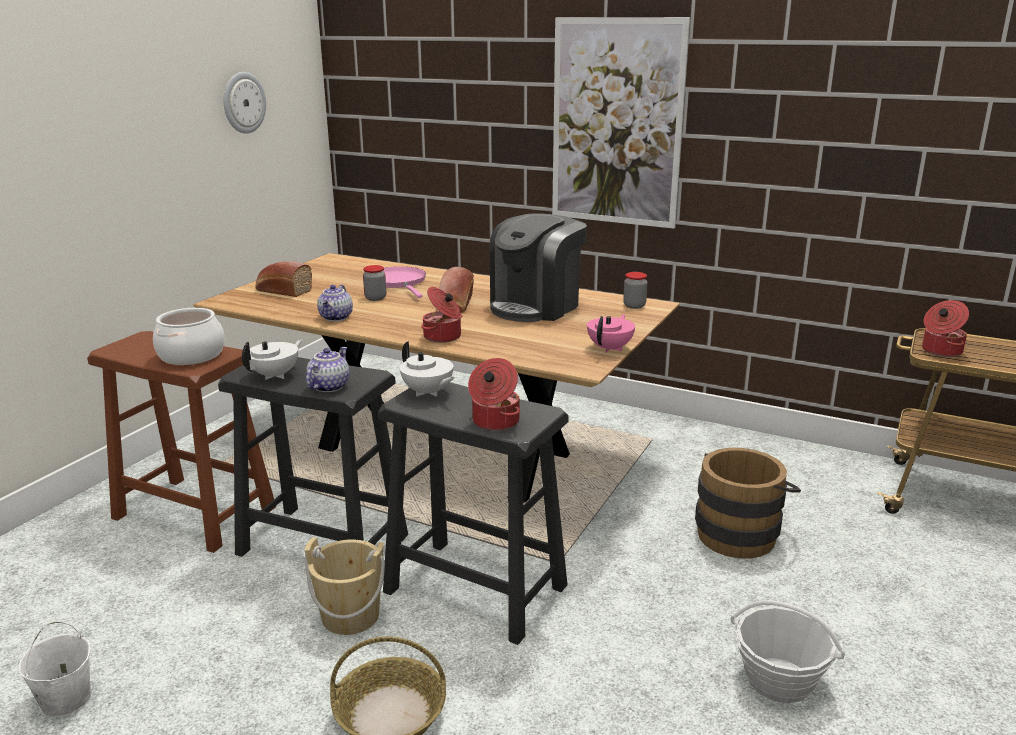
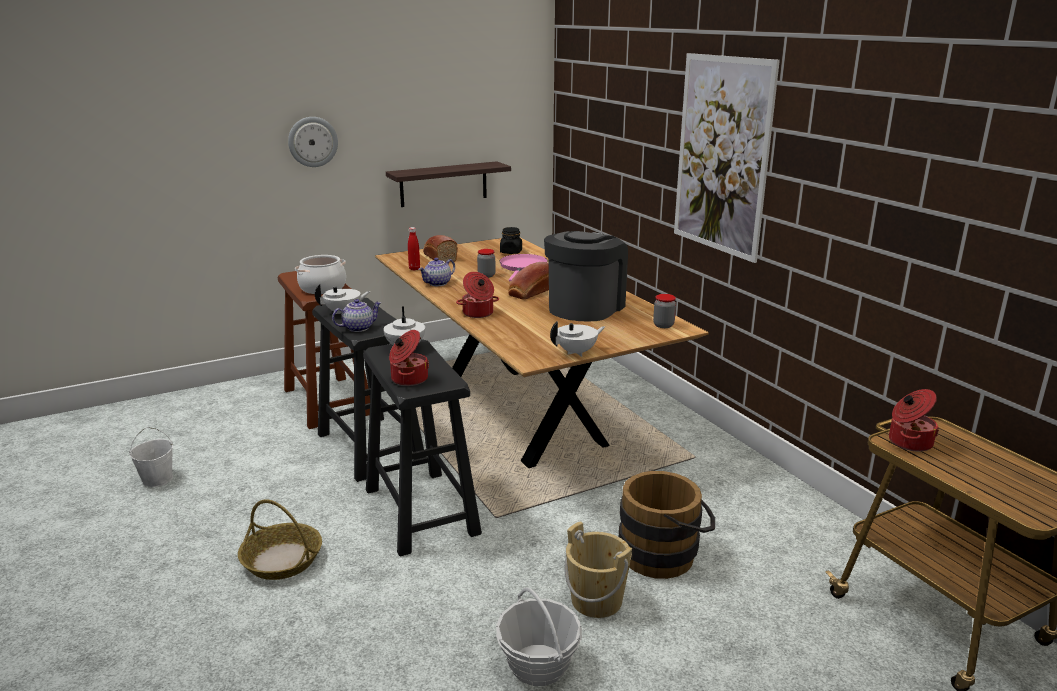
camera: 35 degrees right, 0 degrees up
(231, 201) = (443, 184): none -> shelf
(243, 102) = (464, 109): wall clock -> wall clock (312, 141)
(276, 308) = (414, 269): none -> red bottle
(350, 616) = (332, 496): beige bucket -> beige bucket (596, 600)
(355, 270) = (511, 252): none -> black jar
(536, 306) = (585, 307): coffee machine -> coffee machine turned 135 degrees clockwise
(610, 348) = (577, 352): pink teapot -> white teapot

